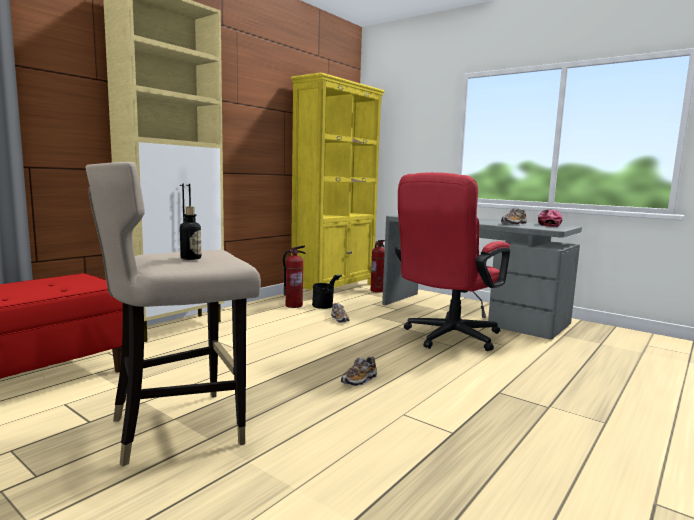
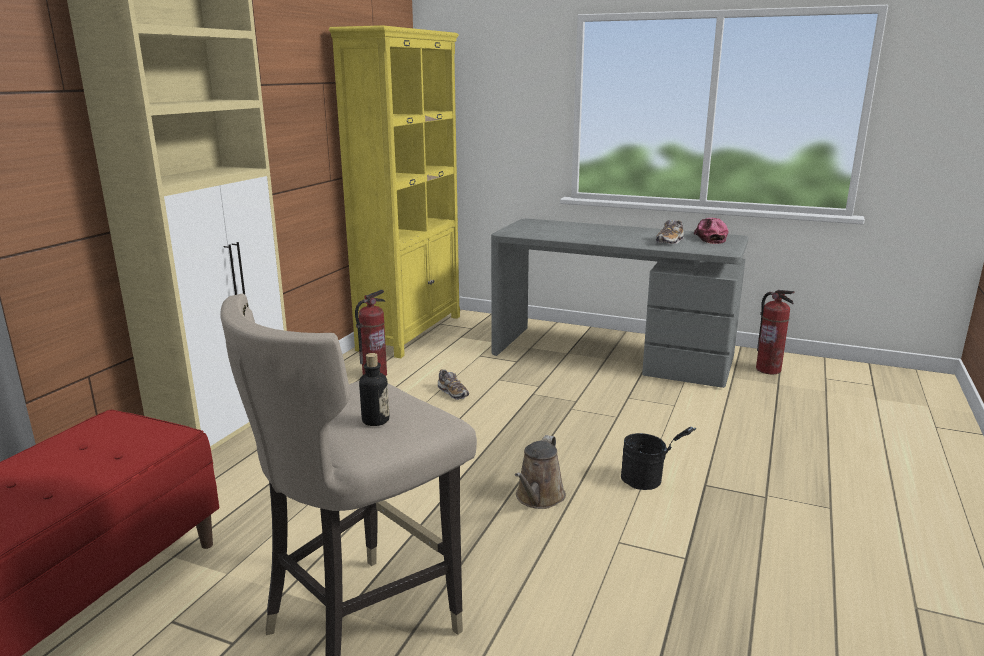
camera: 15 degrees left, 10 degrees up
(325, 307) = (419, 371): black bucket -> black bucket (649, 481)
(359, 380) = (538, 498): shoe -> brown watering can
(378, 290) = (472, 328): fire extinguisher -> fire extinguisher (768, 369)
(447, 338) = (604, 404): red office chair -> none

